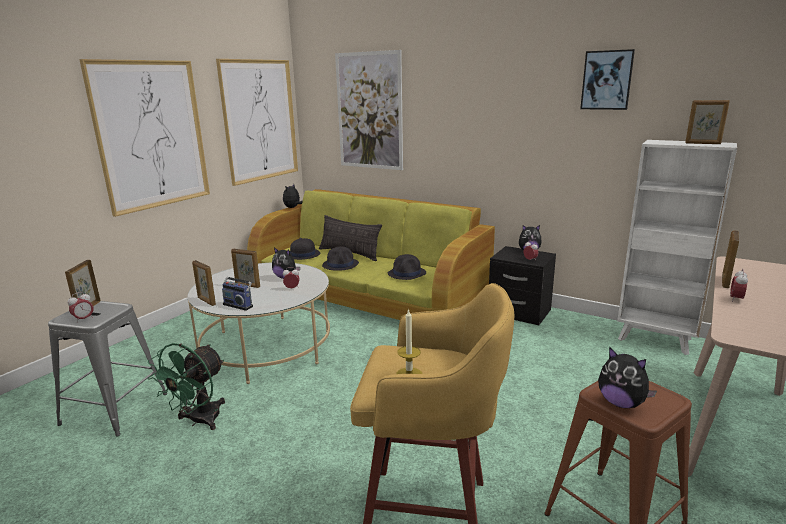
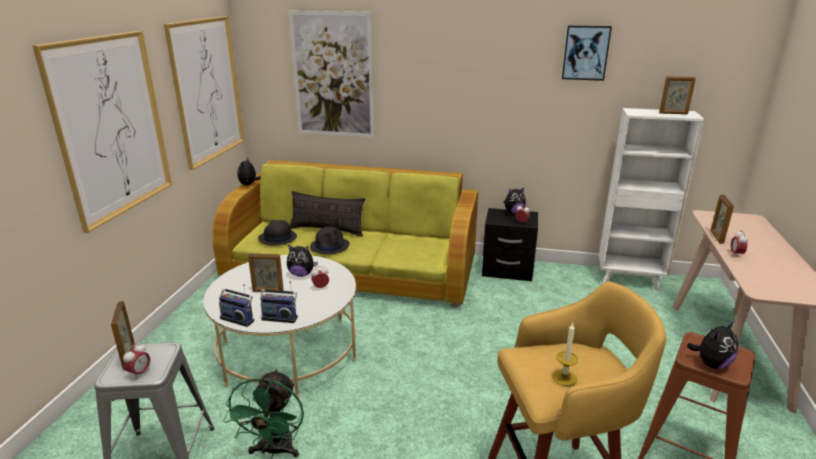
camera: 20 degrees left, 5 degrees up
(206, 301) = (238, 319): picture frame -> radio
(407, 273) = (405, 248): black hat -> none
(621, 403) = (711, 364): plush toy -> plush toy turned 60 degrees counterclockwise

